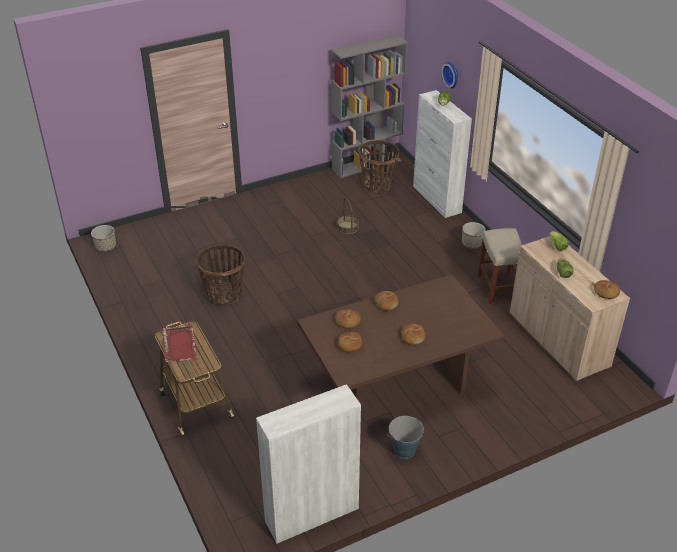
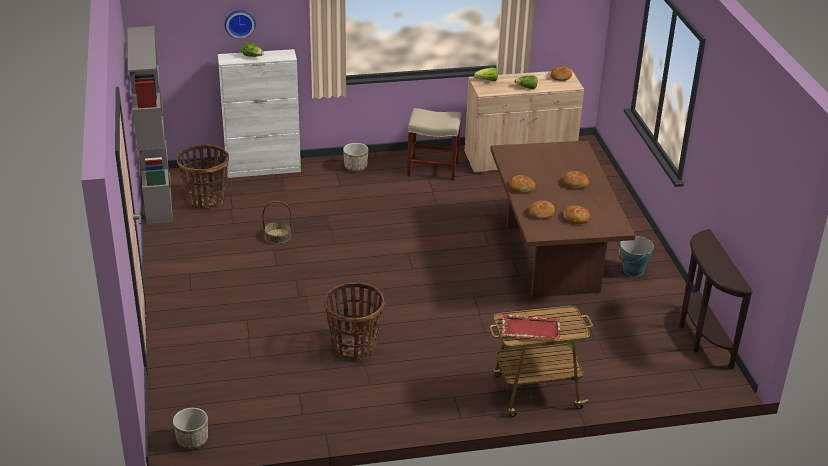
camera: 75 degrees left, 5 degrees down
(311, 515) = (700, 338): white cabinet -> brown console table

